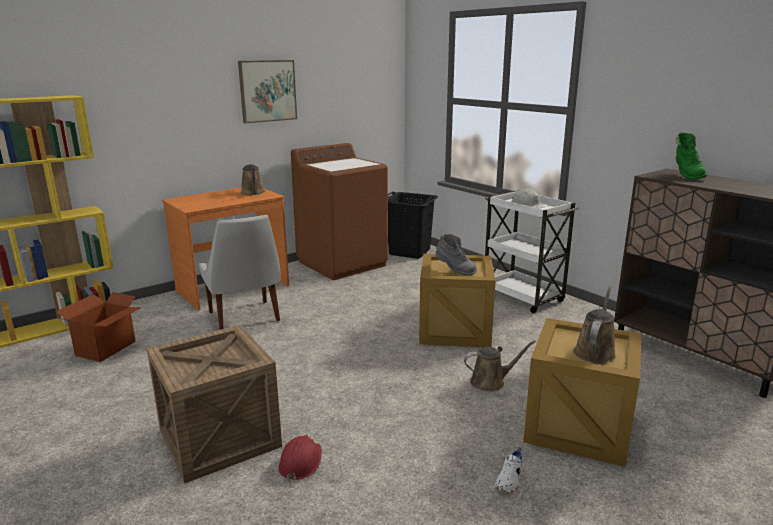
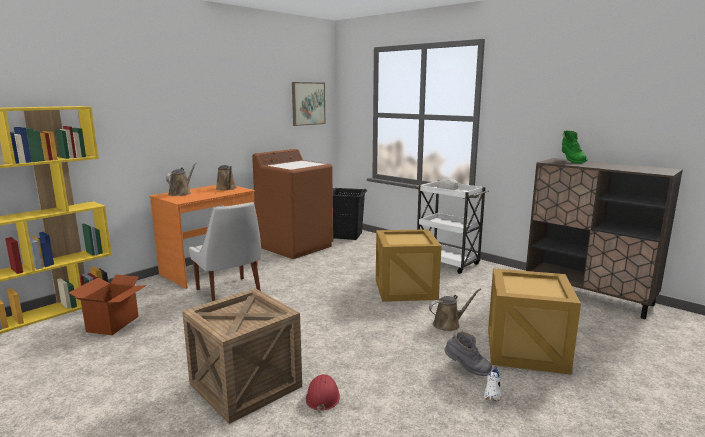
camera: 10 degrees left, 5 degrees down
(267, 91) = (234, 106): picture -> picture (308, 103)
(454, 271) = (405, 241): grey boot -> grey boot (467, 369)
(595, 351) = (538, 288): brown watering can -> brown watering can (181, 193)

